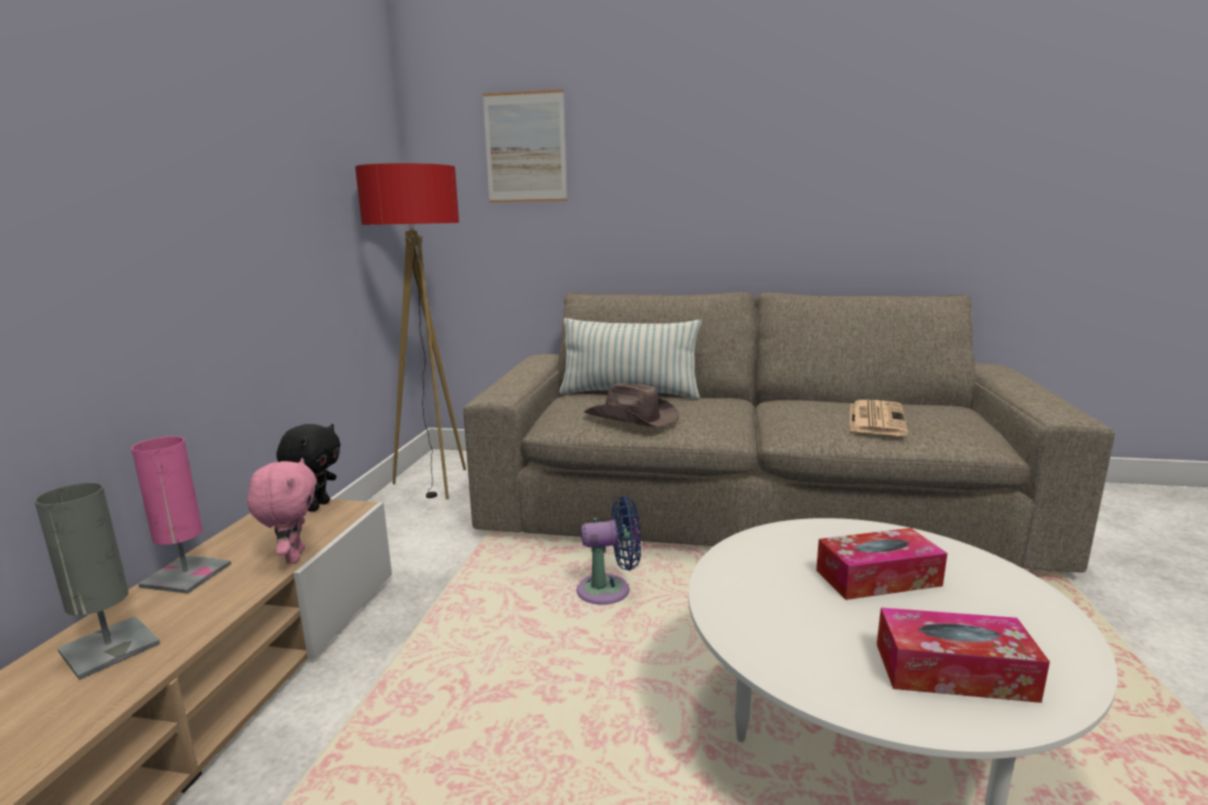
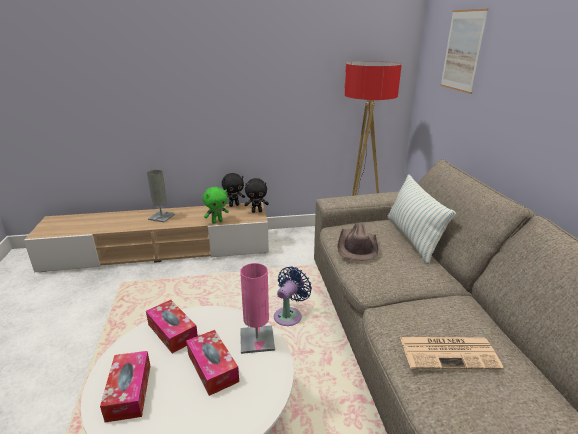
camera: 70 degrees right, 10 degrees up
(186, 575) = (200, 210): pink table lamp -> pink table lamp (257, 340)
(238, 527) = (234, 205): none -> black plush toy
(293, 557) = (217, 221): pink plush toy -> green plush toy
(609, 591) = (289, 315): blue fan -> blue fan turned 120 degrees counterclockwise
(773, 614) = (172, 332): none -> tissue box

